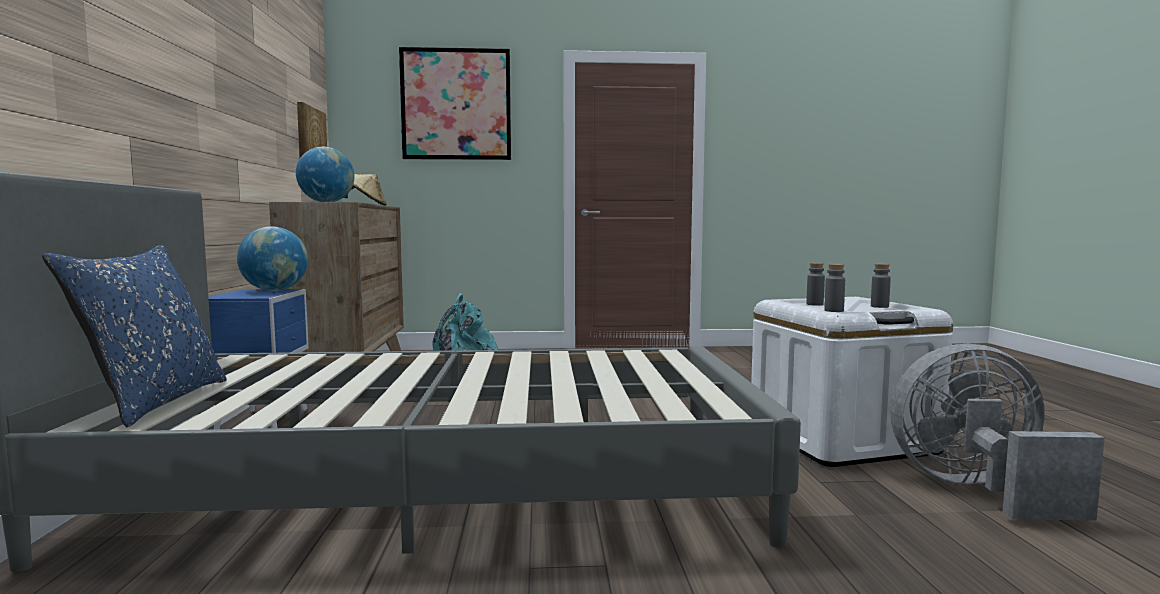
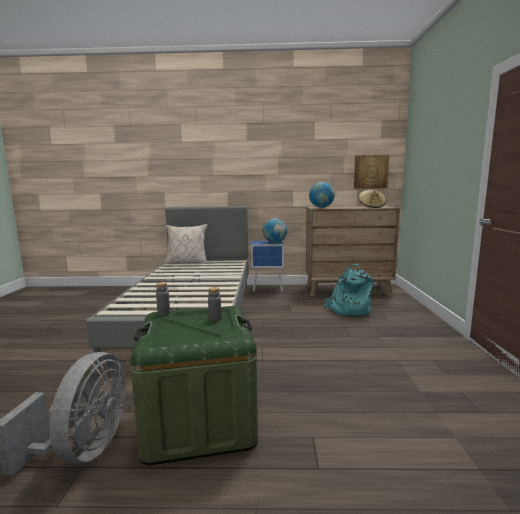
camera: 95 degrees right, 5 degrees up
(153, 402) = (187, 262): blue pillow -> beige pillow
(456, 104) = (439, 135): picture -> none
(840, 438) = (199, 421): white storage box -> green storage box
(879, 306) = (187, 337): grey bottle -> none

